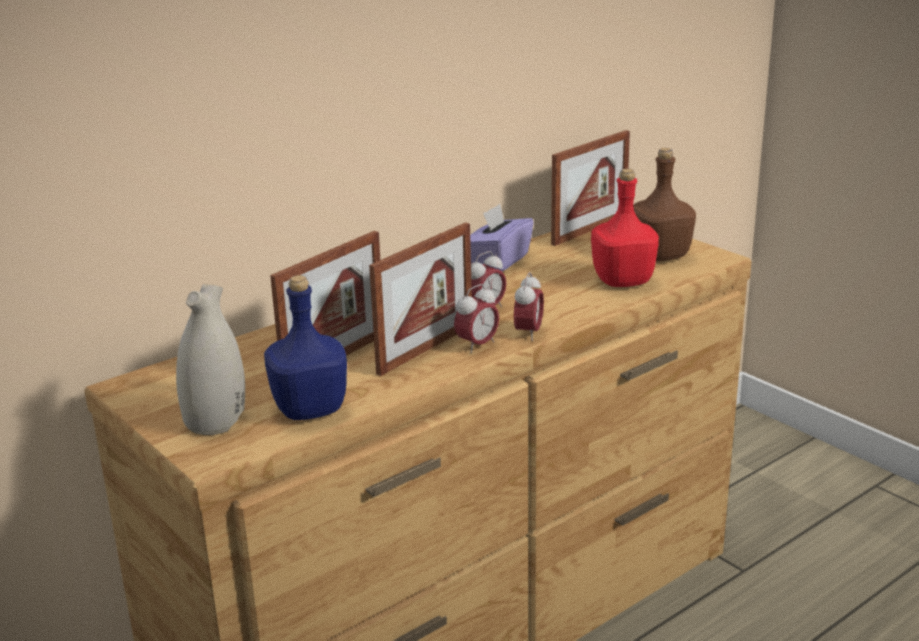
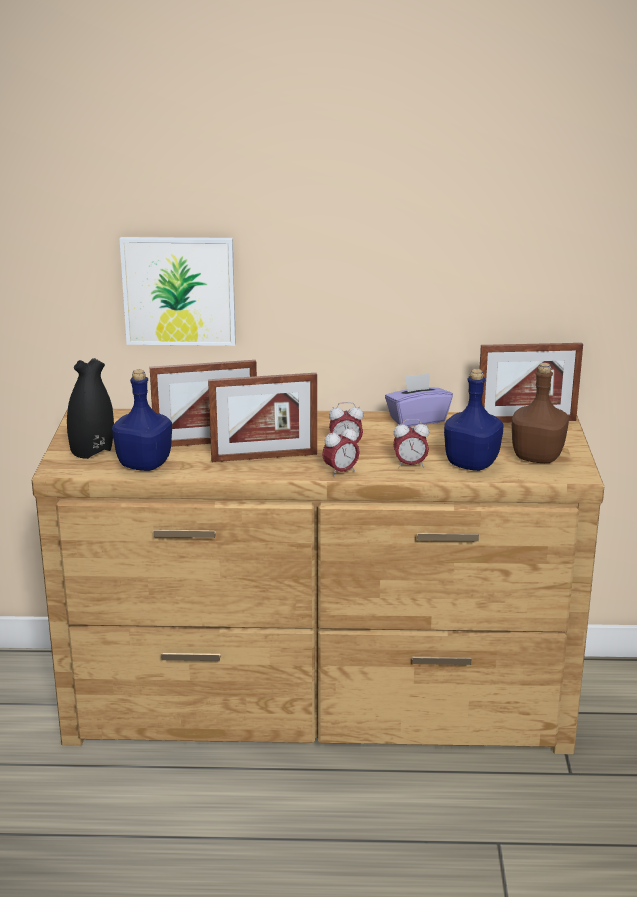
camera: 40 degrees right, 0 degrees up
(211, 175) = (179, 291): none -> picture
(216, 420) = (92, 451): white vase -> black vase
(477, 345) = (296, 467): alarm clock -> alarm clock (410, 465)
(621, 281) = (470, 464): red bottle -> blue bottle

